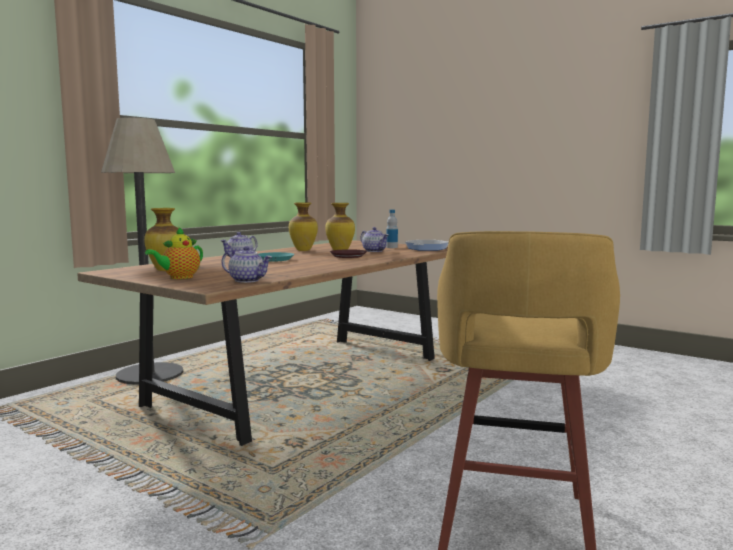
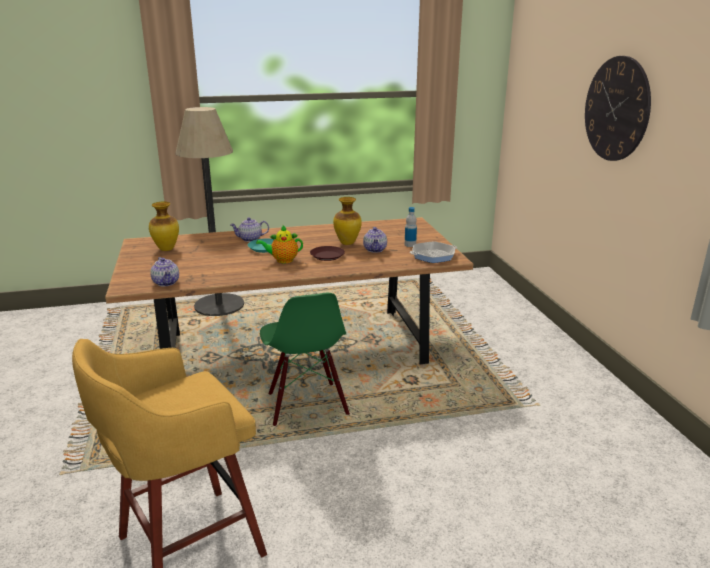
camera: 40 degrees right, 15 degrees up
(179, 277) = (146, 265): teapot -> teapot (282, 260)
(303, 250) = (326, 233): vase -> none
(396, 407) = (306, 405): none -> green chair
(509, 125) = (616, 109): none -> wall clock

